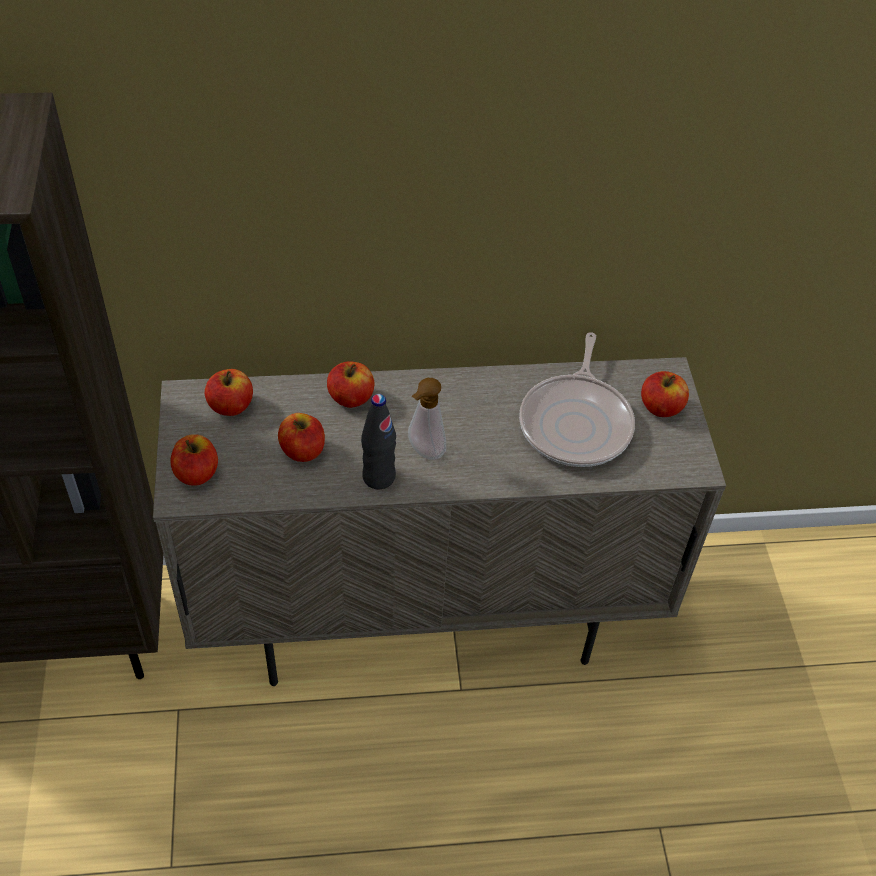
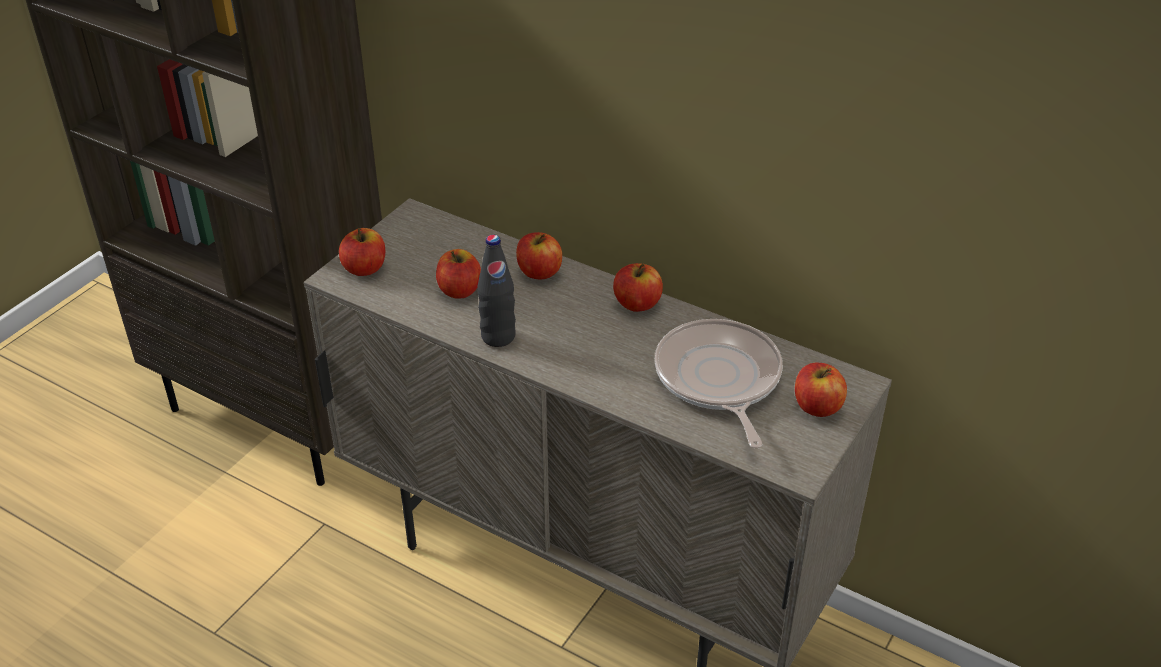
camera: 40 degrees right, 10 degrees down
(231, 406) = (439, 236): apple -> apple (637, 303)
(424, 452) = (555, 337): soap dispenser -> none
(577, 422) = (718, 380): frying pan -> frying pan turned 120 degrees clockwise

